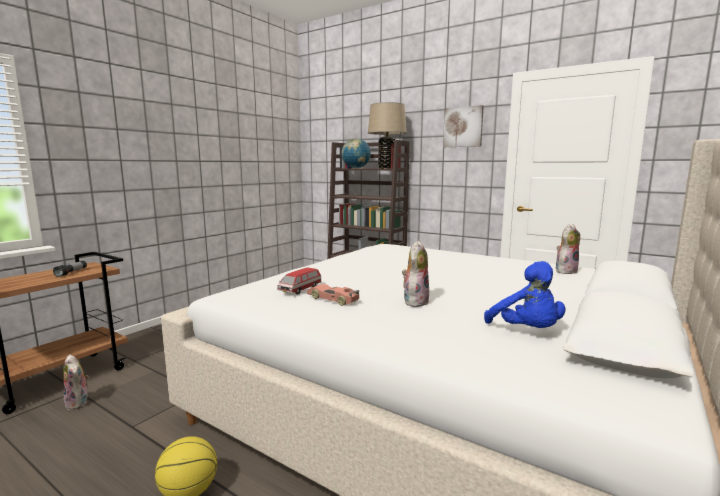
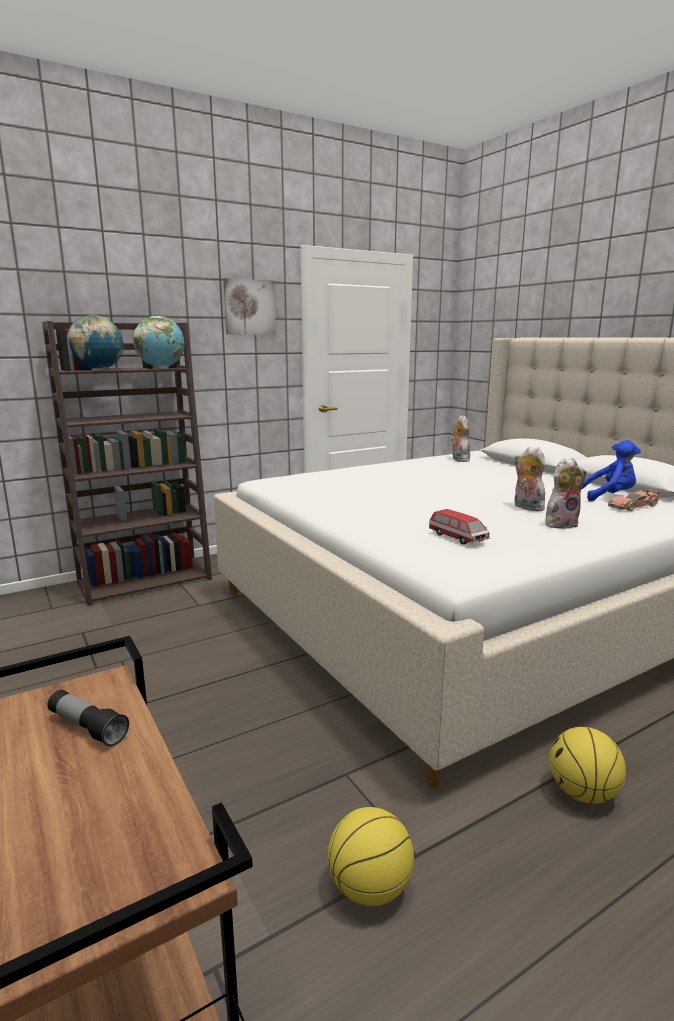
camera: 65 degrees left, 5 degrees up
(79, 403) = (282, 953): plush toy -> plush toy (561, 524)
(111, 416) = (369, 888): none -> basketball
(333, 299) = (506, 530): toy car -> toy car (634, 506)
(386, 168) = (161, 367): beige table lamp -> globe

